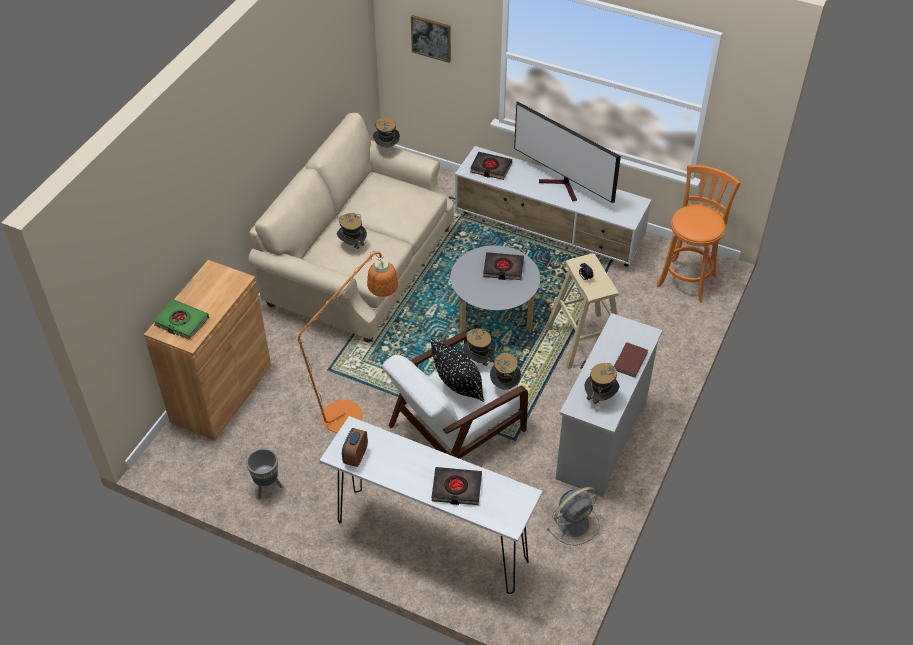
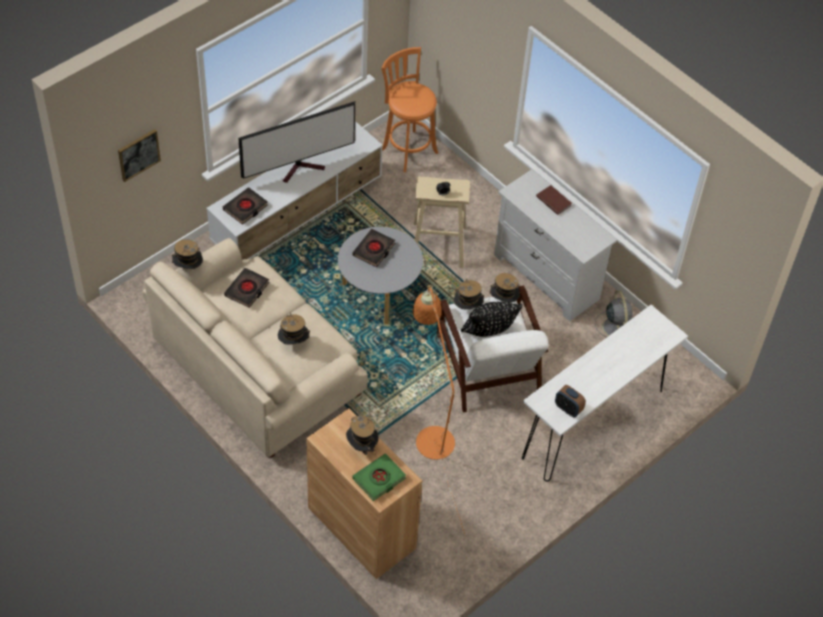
camera: 70 degrees left, 5 degrees up
(267, 487) = (487, 522): grey planter -> none
(456, 488) = (627, 355): black book -> black book (247, 290)
(600, 398) = (581, 234): hat -> hat (362, 446)

